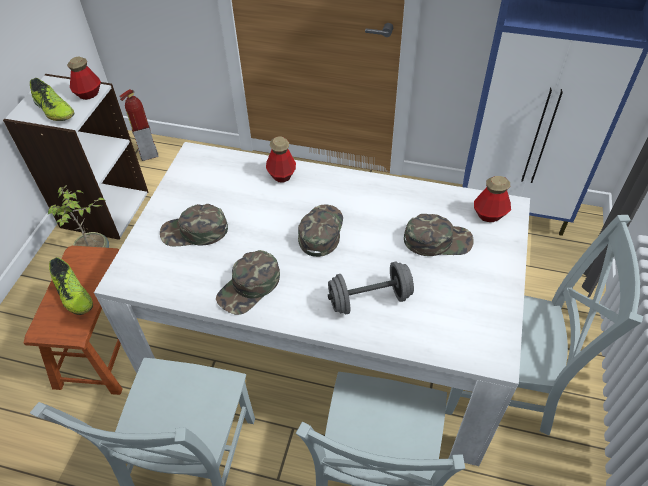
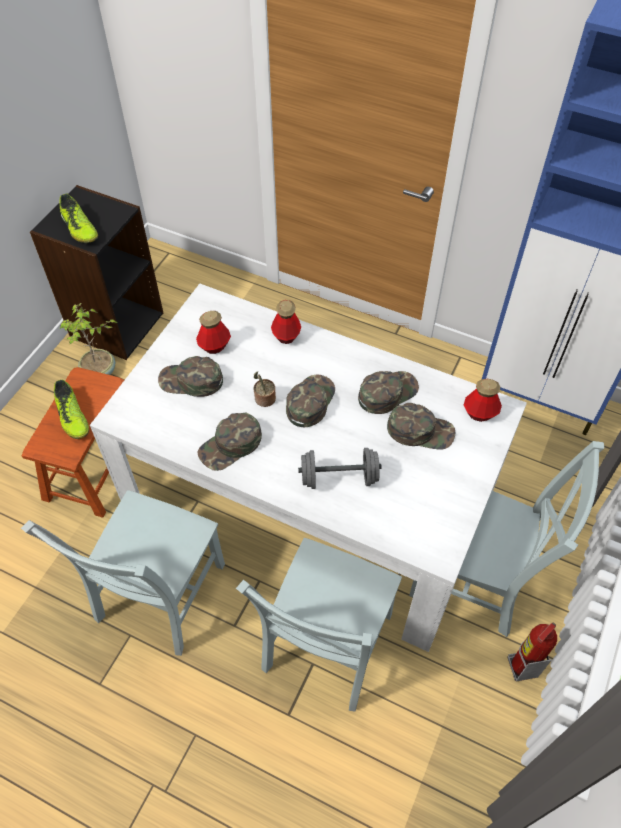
camera: 10 degrees right, 5 degrees up
(89, 94) = (115, 215): bottle -> bottle (214, 346)
(104, 209) = (116, 324): white bookcase -> black bookcase
(148, 154) = (170, 269): fire extinguisher -> fire extinguisher (521, 667)
(274, 237) = (264, 399): none -> potted plant
(395, 211) = (387, 393): none -> green cap

